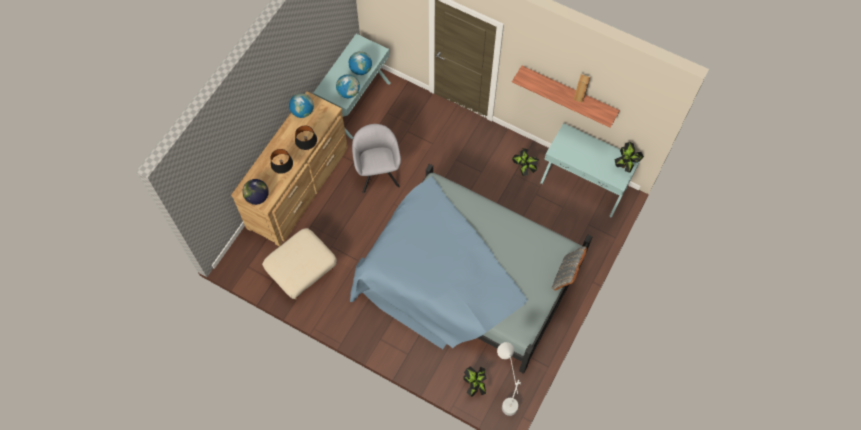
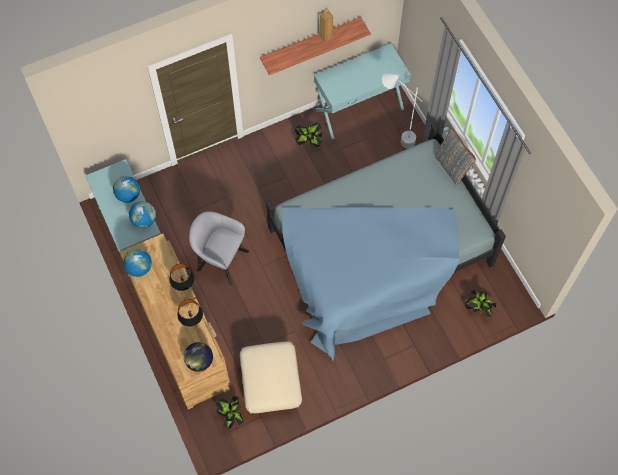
camera: 55 degrees left, 0 degrees up
(504, 395) = (503, 293): white floor lamp -> white floor lamp (395, 139)
(626, 164) = (388, 56): potted plant -> potted plant (231, 416)

